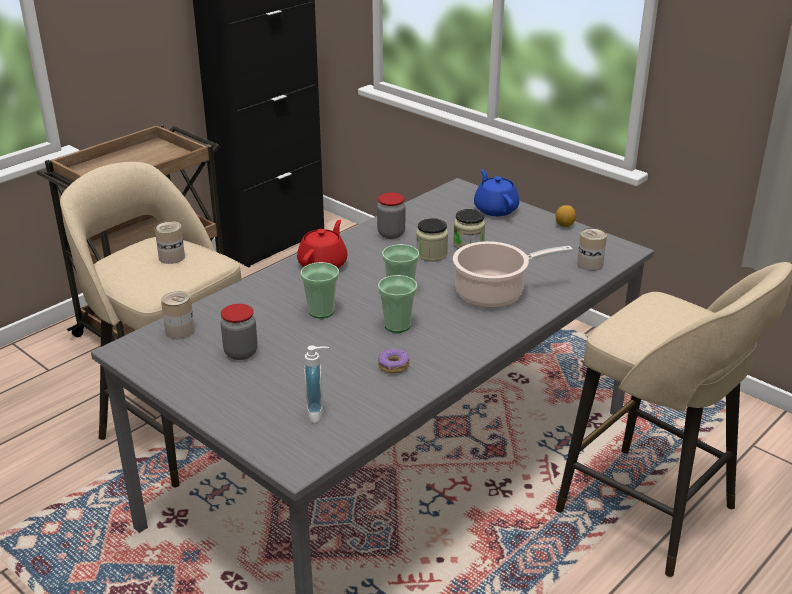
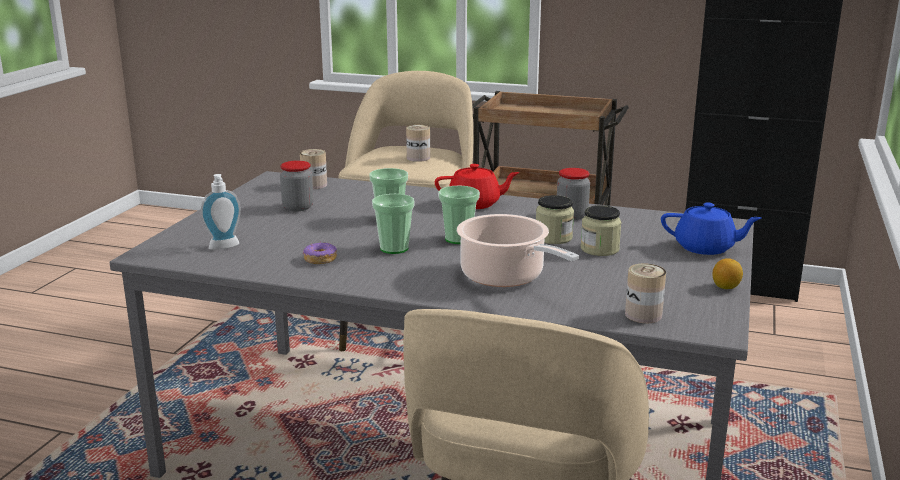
camera: 65 degrees right, 10 degrees down
(495, 209) = (705, 248): blue teapot -> blue teapot turned 60 degrees clockwise

